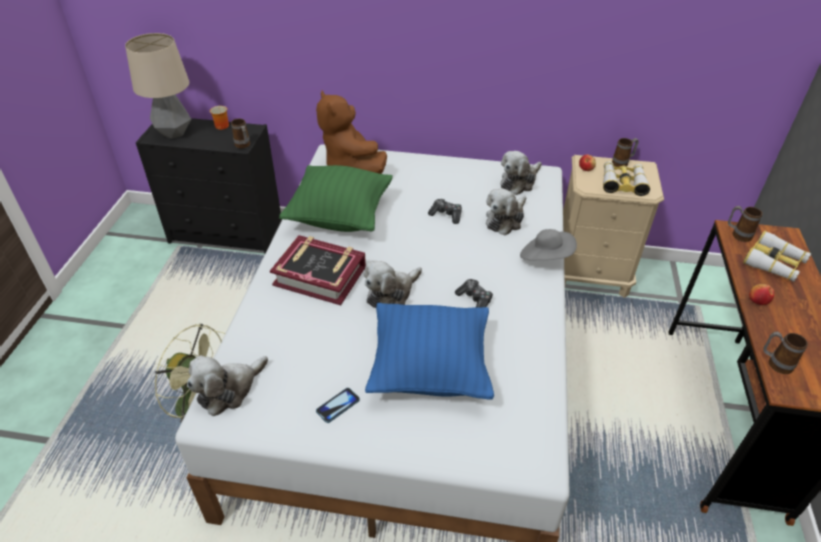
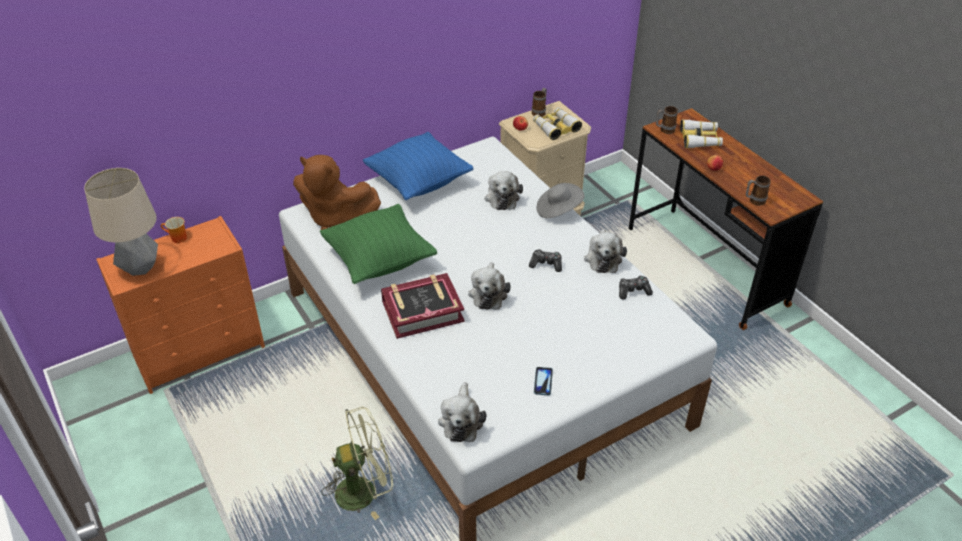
camera: 40 degrees left, 0 degrees up
(228, 233) = (201, 351): black dresser -> orange dresser
(243, 146) = (229, 245): mug -> none
(430, 369) = (570, 324): blue pillow -> blue pillow (418, 183)
(446, 215) = (457, 216): game controller -> game controller (633, 291)
(519, 182) = (478, 162): plush toy -> plush toy (603, 258)

